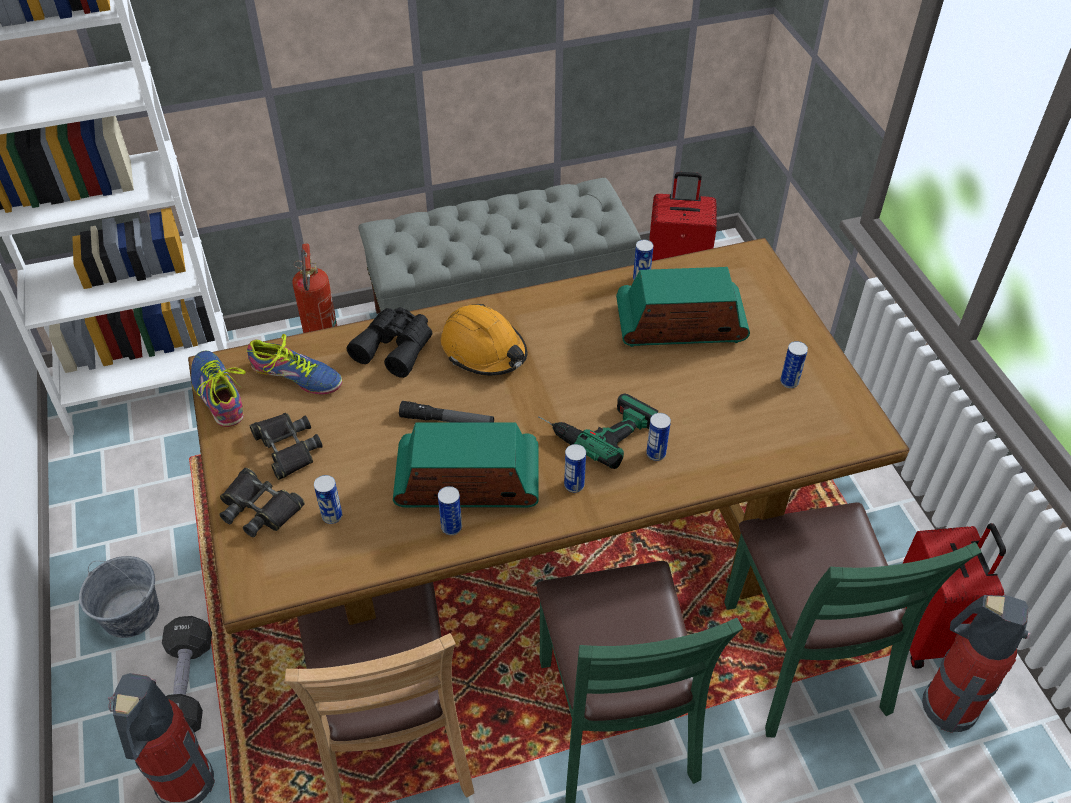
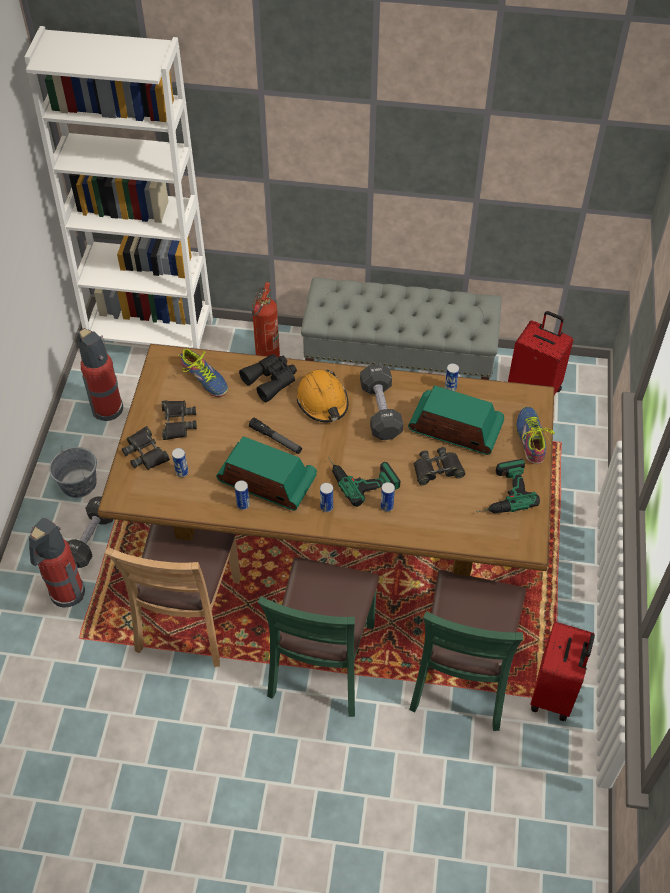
camera: 25 degrees right, 5 degrees up
(218, 394) = (155, 374): shoe -> shoe (530, 438)
(569, 335) = (380, 410): none -> black dumbbell
(690, 382) = (437, 469): none -> black binoculars
(789, 382) = (500, 492): can -> power drill
(946, 705) = (537, 741): fire extinguisher -> fire extinguisher (106, 408)

